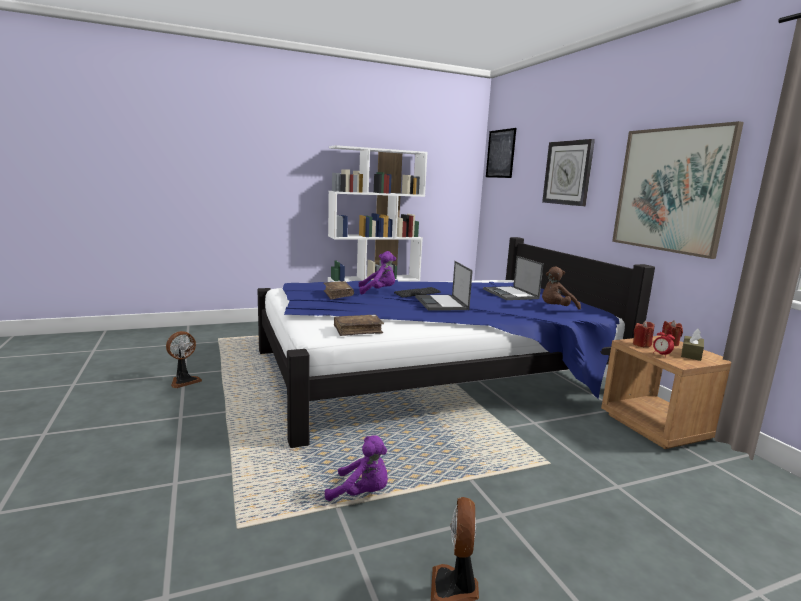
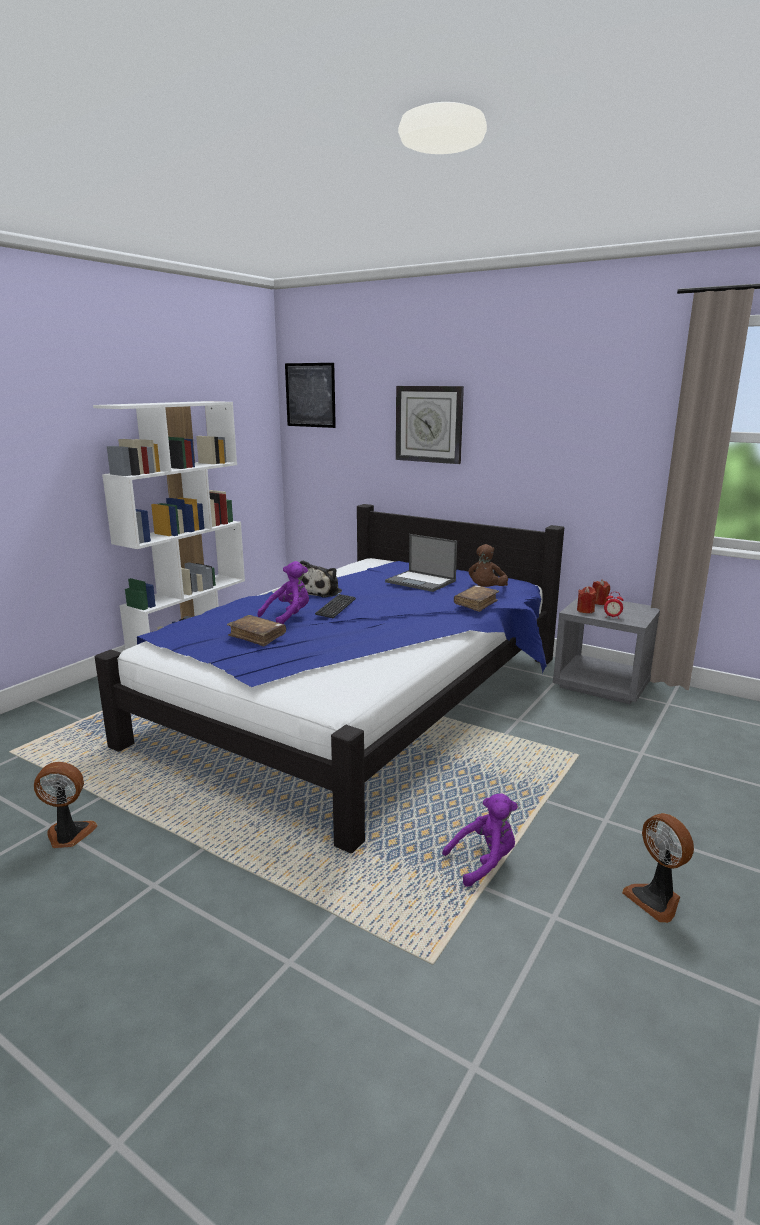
camera: 35 degrees left, 5 degrees up
(184, 381) = (69, 836): fan -> fan turned 105 degrees counterclockwise
(358, 330) = (366, 680): brown book -> brown book (476, 604)
(429, 286) = (321, 592): none -> plush toy
(441, 303) = (388, 615): laptop -> none
(658, 427) = (603, 684): brown nightstand -> grey nightstand
(671, 190) = (569, 446): picture -> none
(691, 354) = (627, 609): brown tissue box -> none

